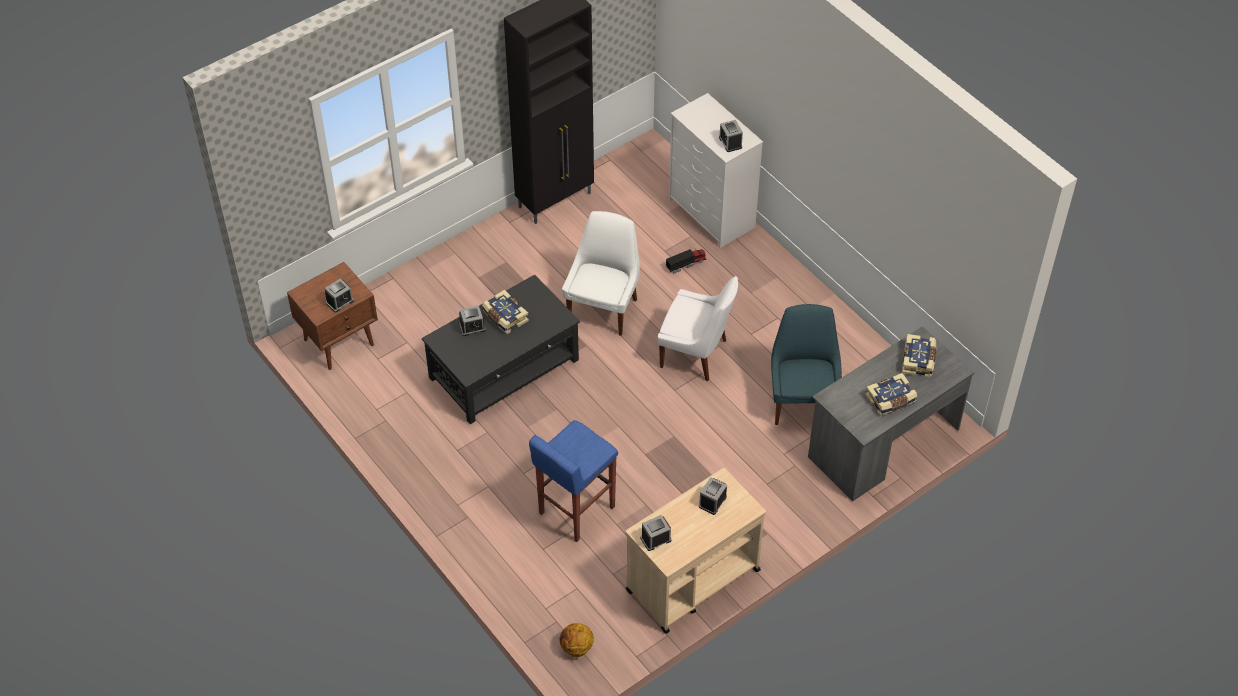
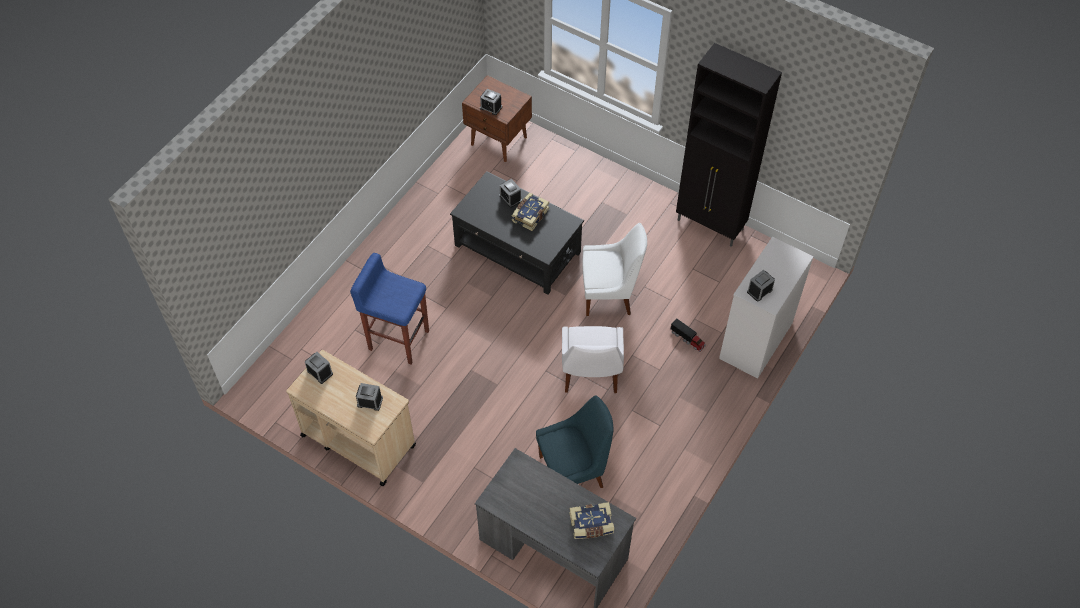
camera: 70 degrees right, 5 degrees up
(576, 648) = (271, 380): basketball -> none
(890, 400) = (534, 512): book -> none

